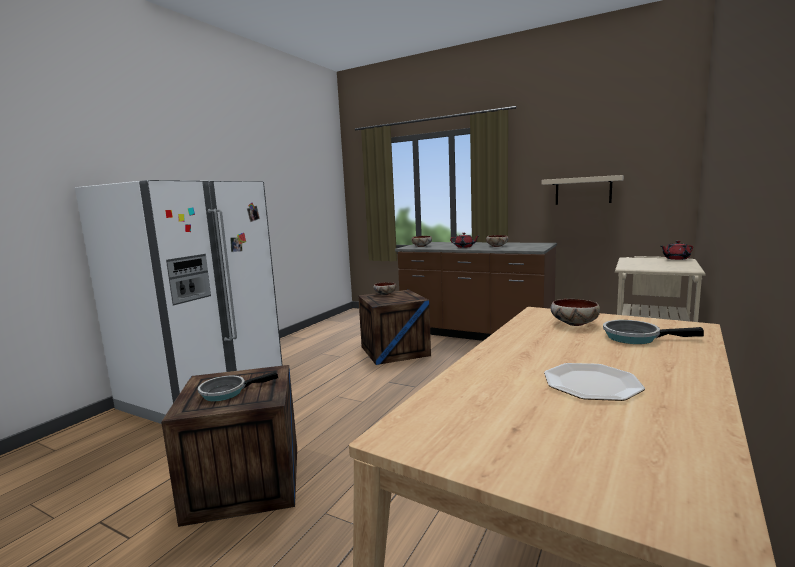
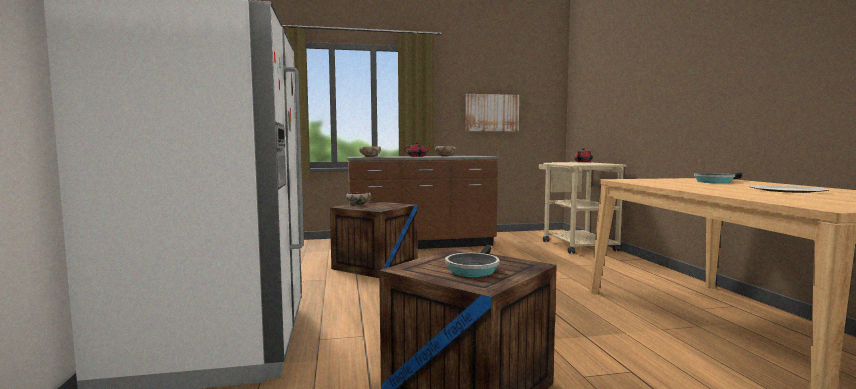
camera: 40 degrees left, 5 degrees down
(573, 324) = (663, 181): bowl -> none
(583, 190) = (492, 113): beige shelf -> picture

